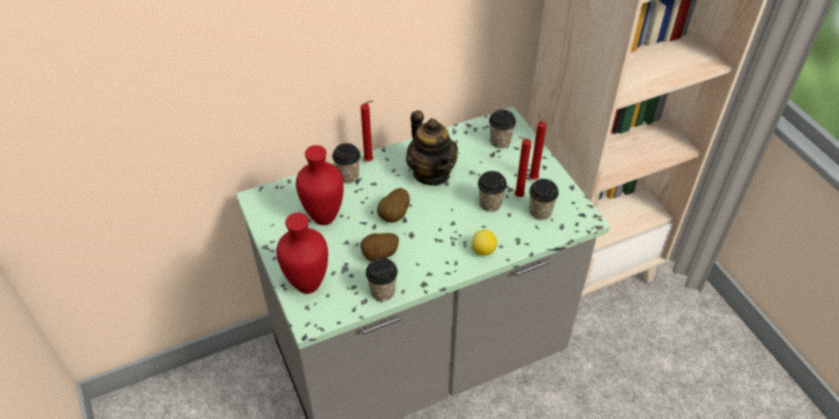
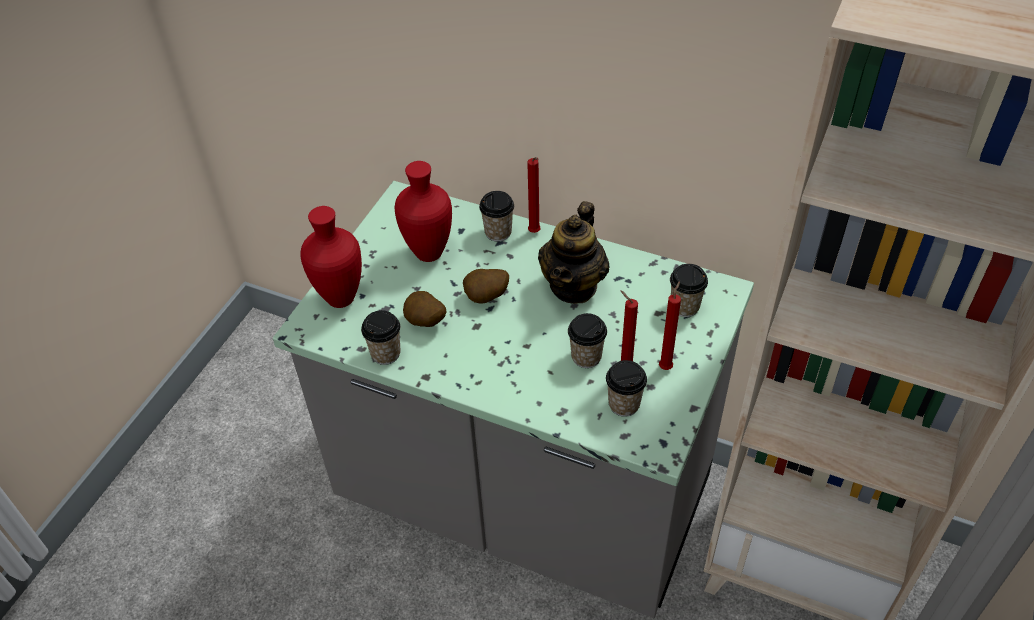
camera: 50 degrees right, 0 degrees up
(483, 250) = (517, 393): lemon -> none

